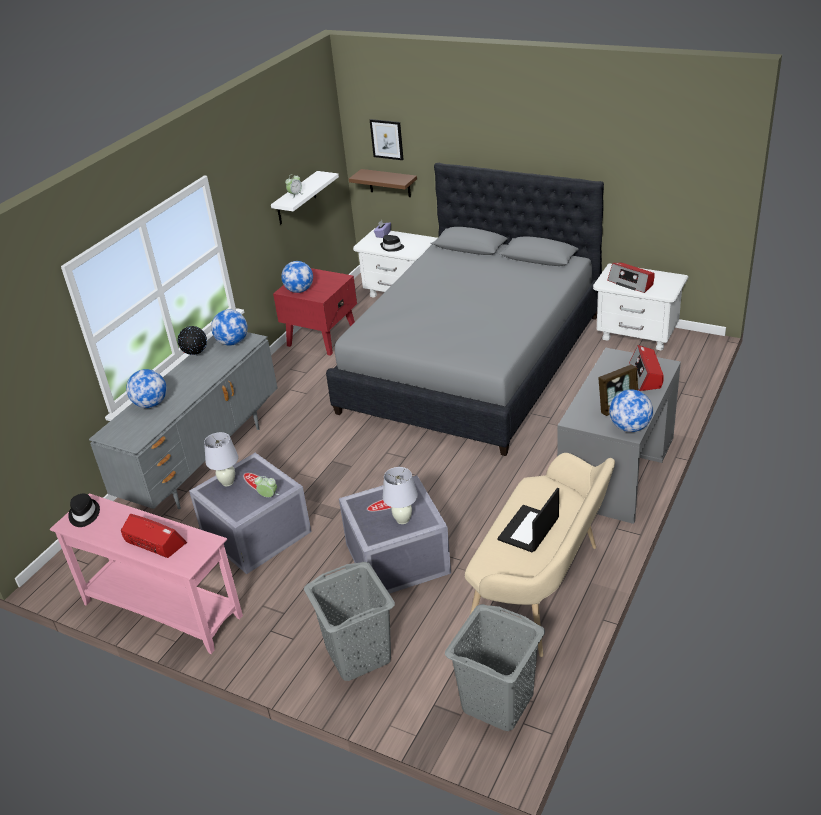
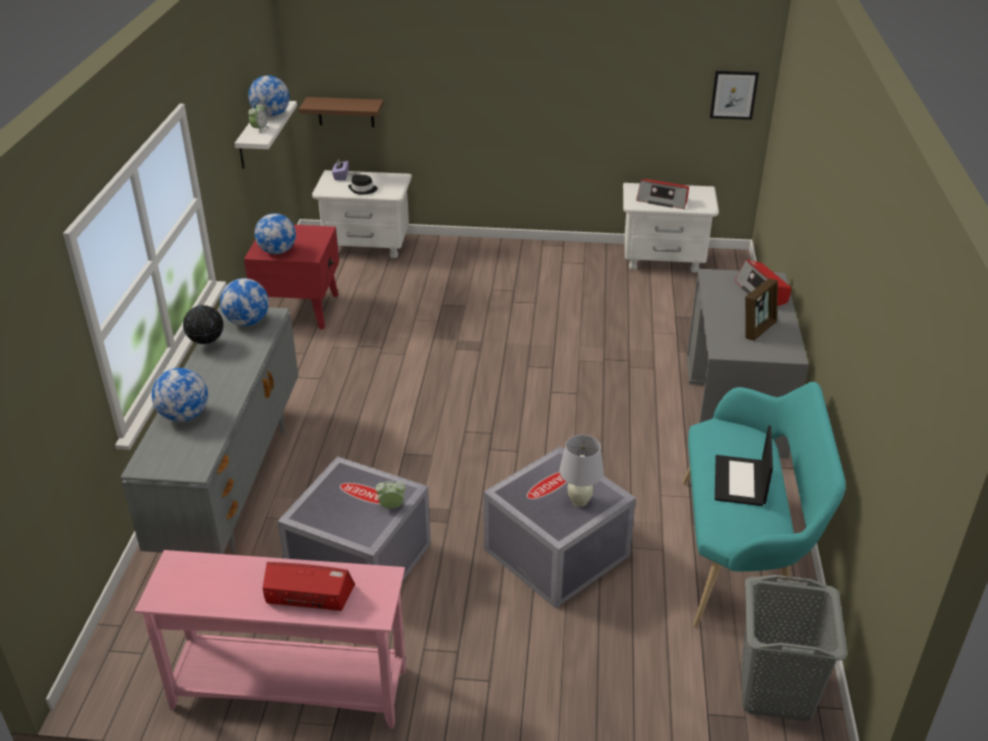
camera: 25 degrees left, 0 degrees up
(84, 514) = (176, 580): black hat -> none
(227, 482) = (325, 500): white table lamp -> none
(358, 655) = (583, 679): grey laundry basket -> none
(387, 139) = (343, 57): picture -> picture (733, 94)
(473, 362) = (504, 313): grey bed -> none
(542, 591) = (742, 553): beige bench -> turquoise bench
(629, 428) = (786, 349): globe -> globe (271, 116)

